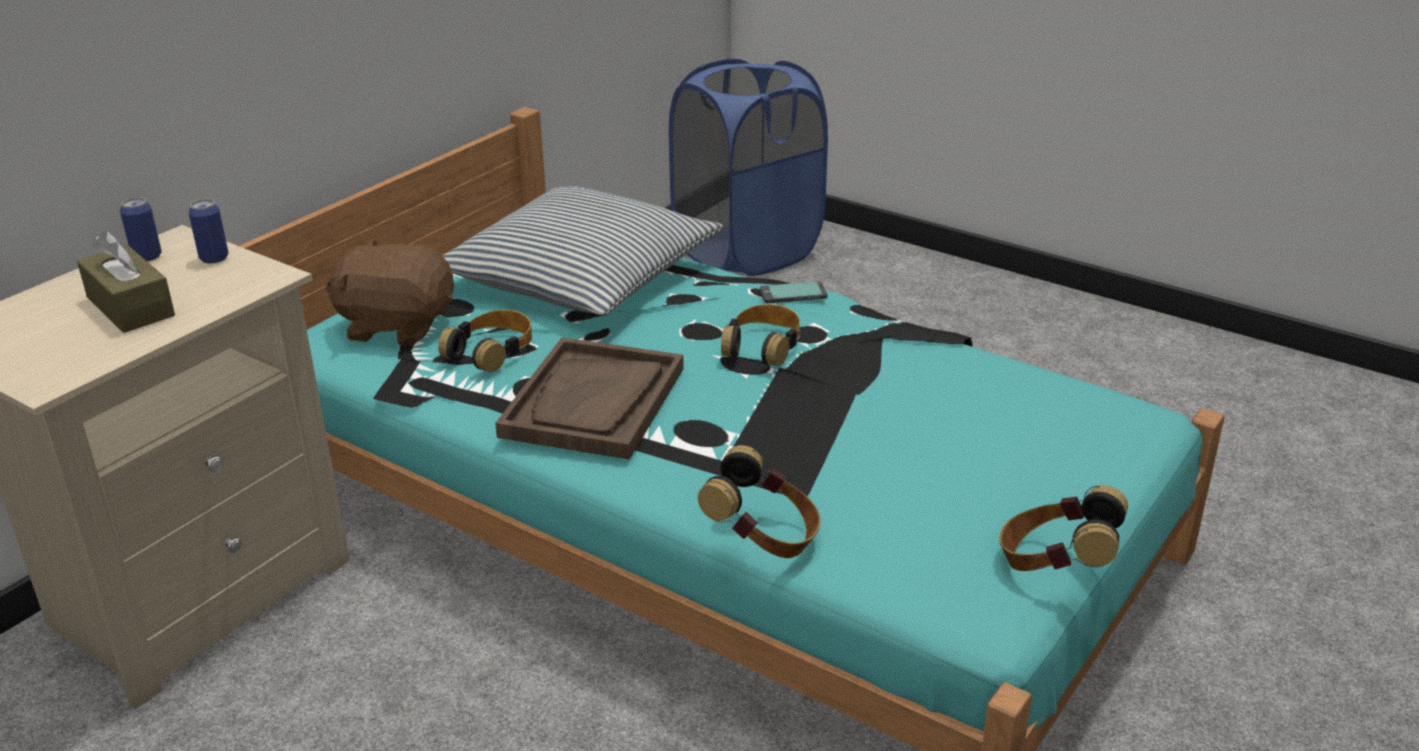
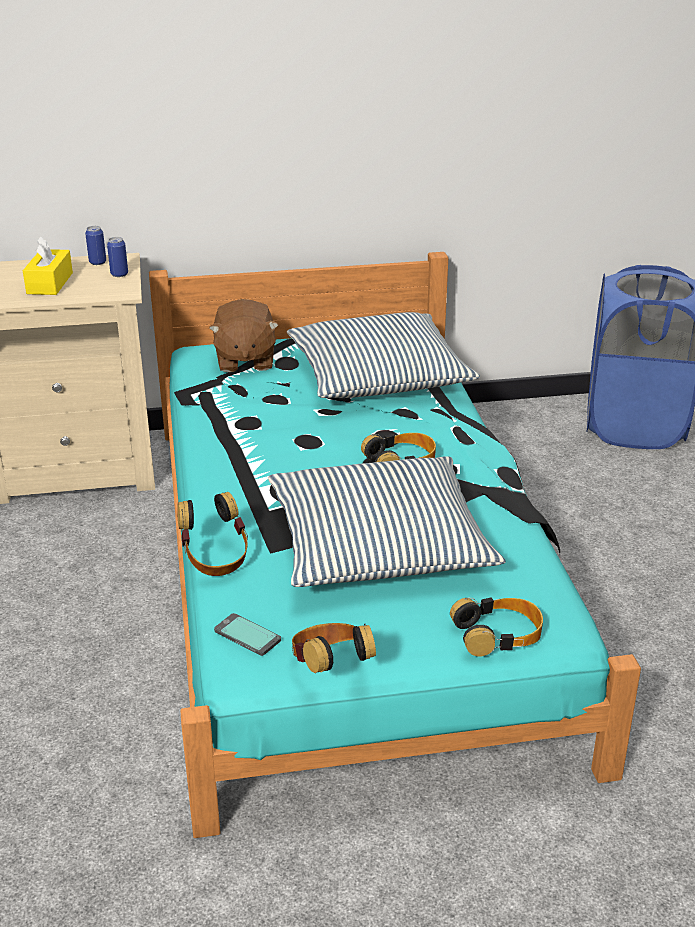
camera: 45 degrees right, 0 degrees up
(130, 307) = (50, 283): brown tissue box -> yellow tissue box
(397, 326) = (244, 360): brown plush toy -> brown plush toy turned 150 degrees counterclockwise
(491, 350) = (260, 393): headphones -> headphones (498, 634)
(594, 402) = (260, 445): brown tray -> none
(793, 294) = (474, 441): phone -> phone (247, 636)
(880, 431) = (378, 543): none -> pillow

